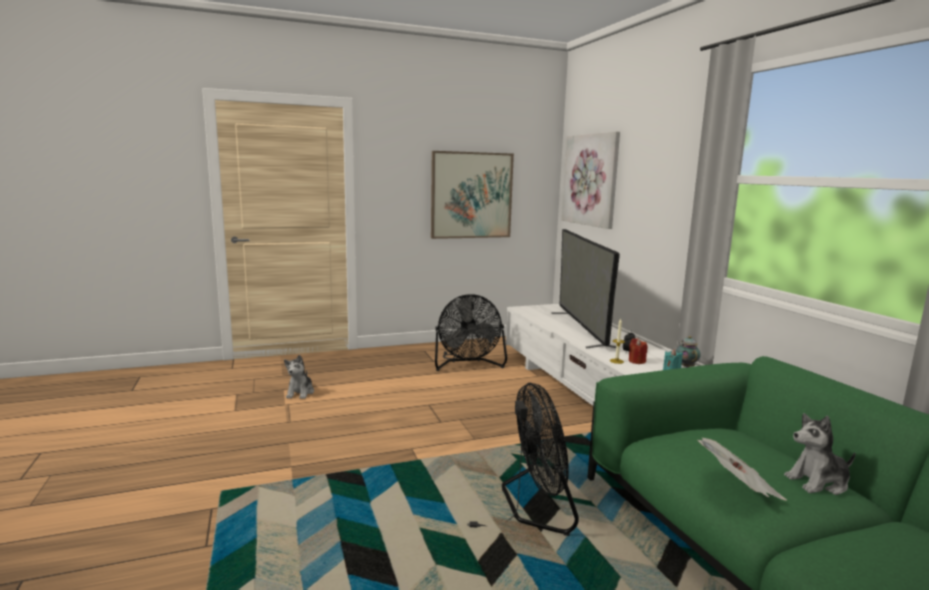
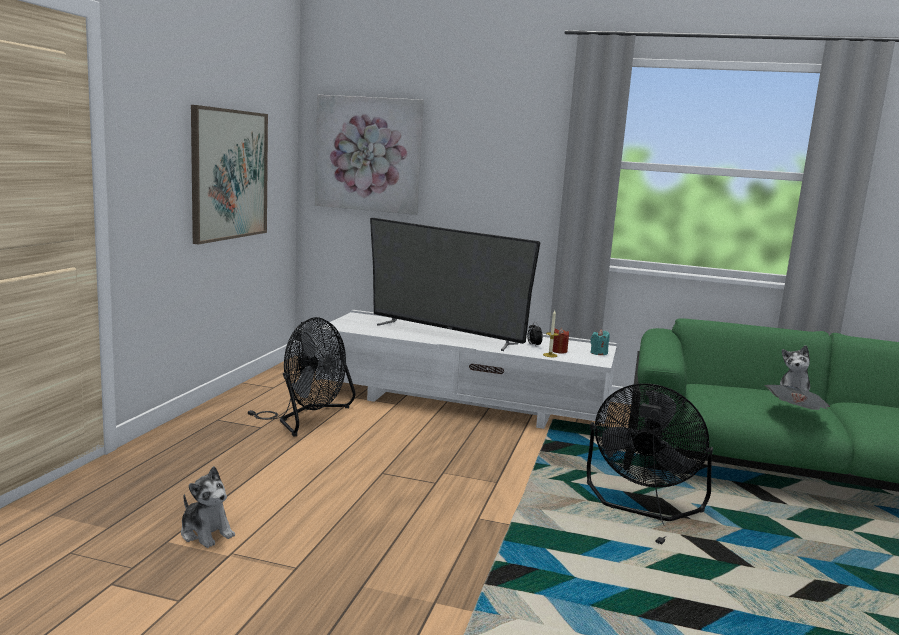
camera: 55 degrees left, 0 degrees up
(686, 366) = (590, 345): teapot -> none

